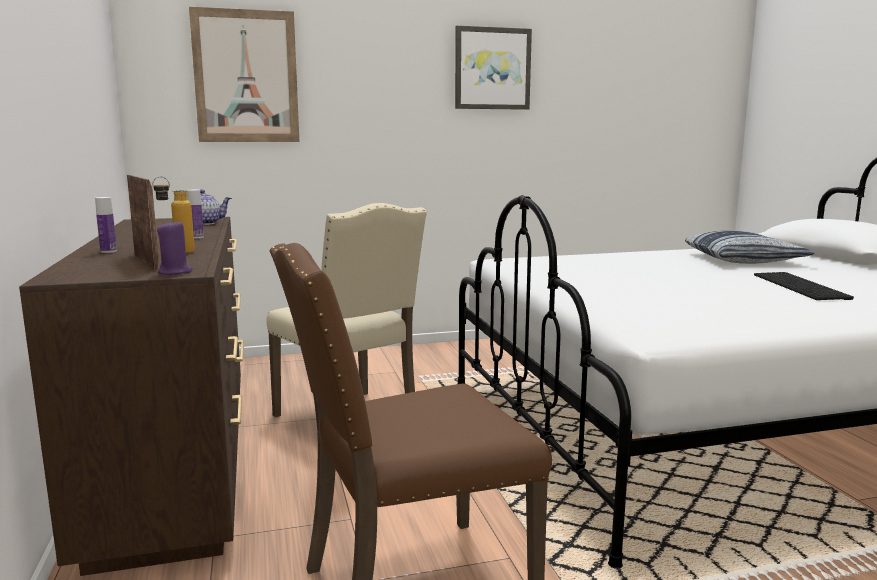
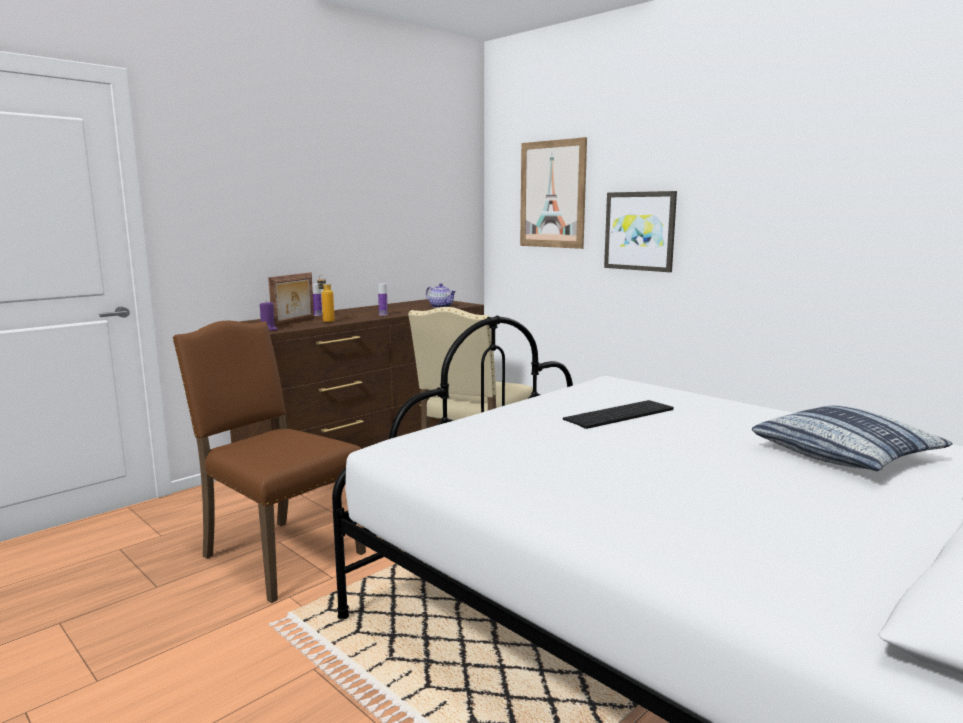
camera: 60 degrees right, 0 degrees up
(492, 69) = (765, 174): picture -> picture (640, 231)
(802, 286) = (710, 488): keyboard -> keyboard (620, 415)

